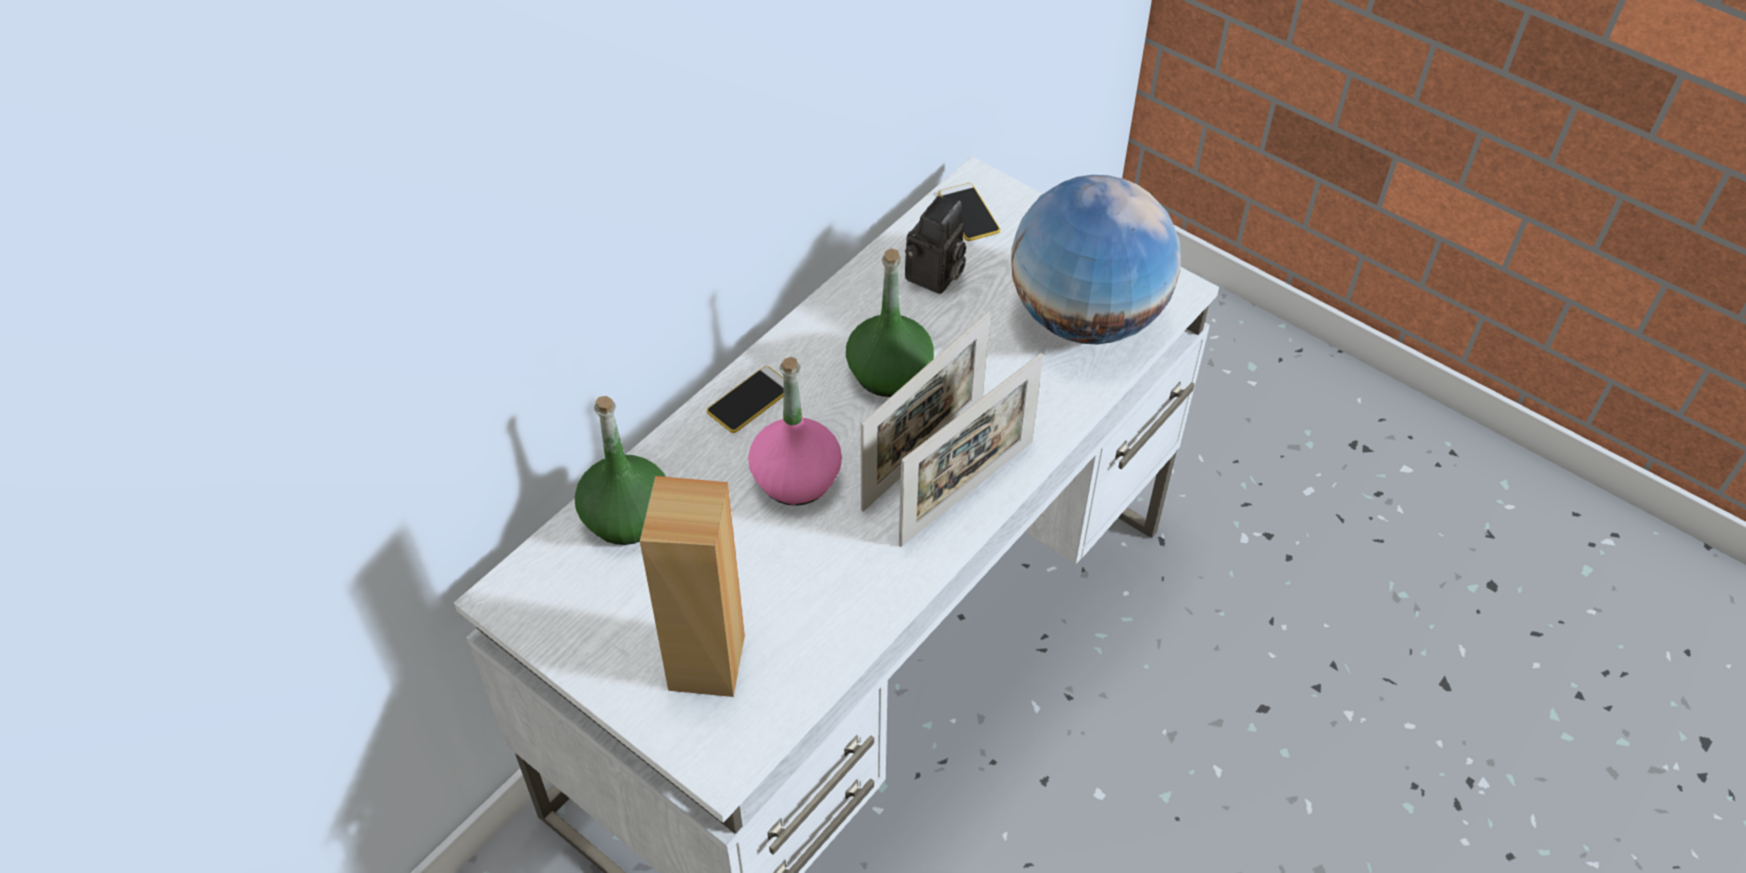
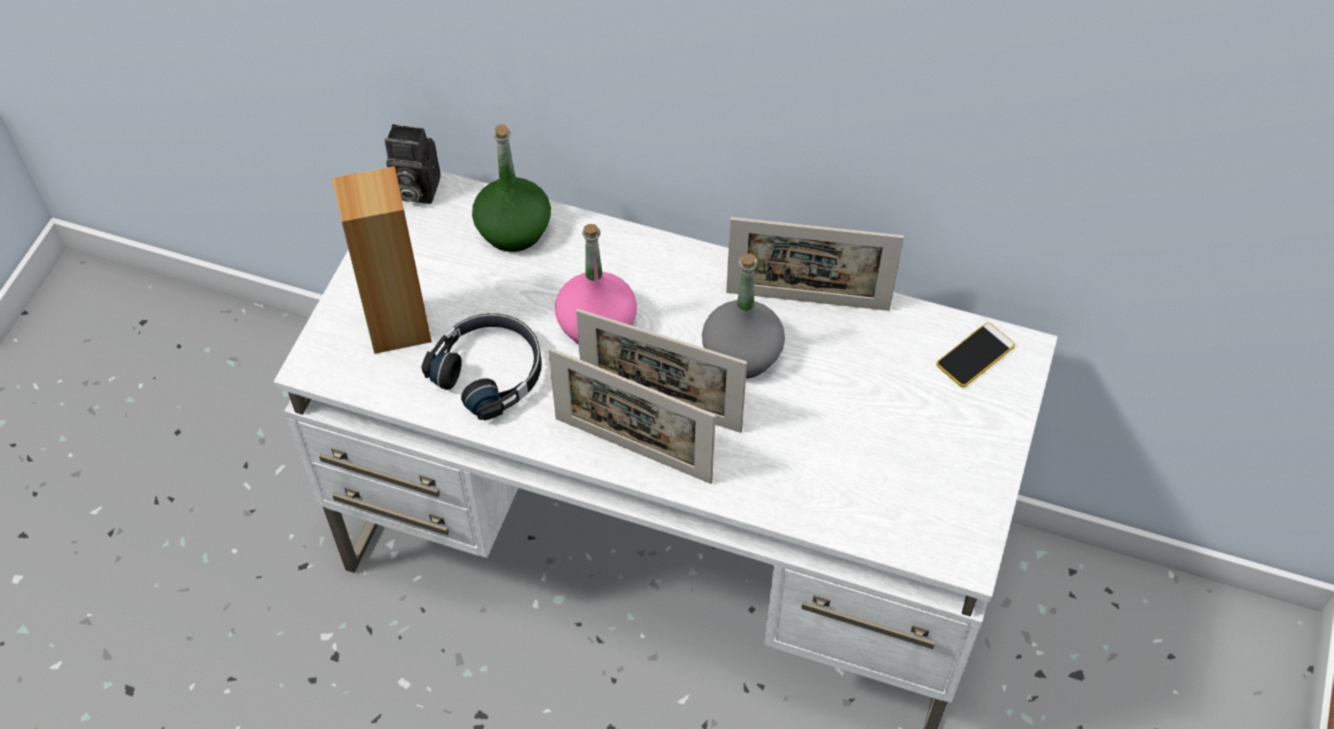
camera: 70 degrees right, 5 degrees up
(750, 400) = (665, 266): phone -> none
(812, 590) = (490, 371): none -> black headphones
(850, 305) = (807, 300): none -> picture frame
(889, 373) = (741, 354): green bottle -> grey bottle
(934, 277) = (875, 353): camera -> camera (414, 189)
(1085, 317) = (887, 487): globe -> none

